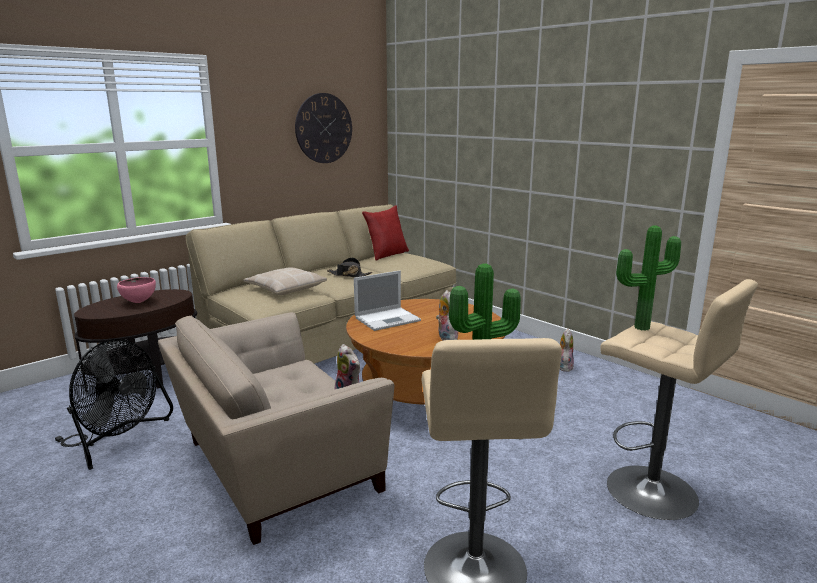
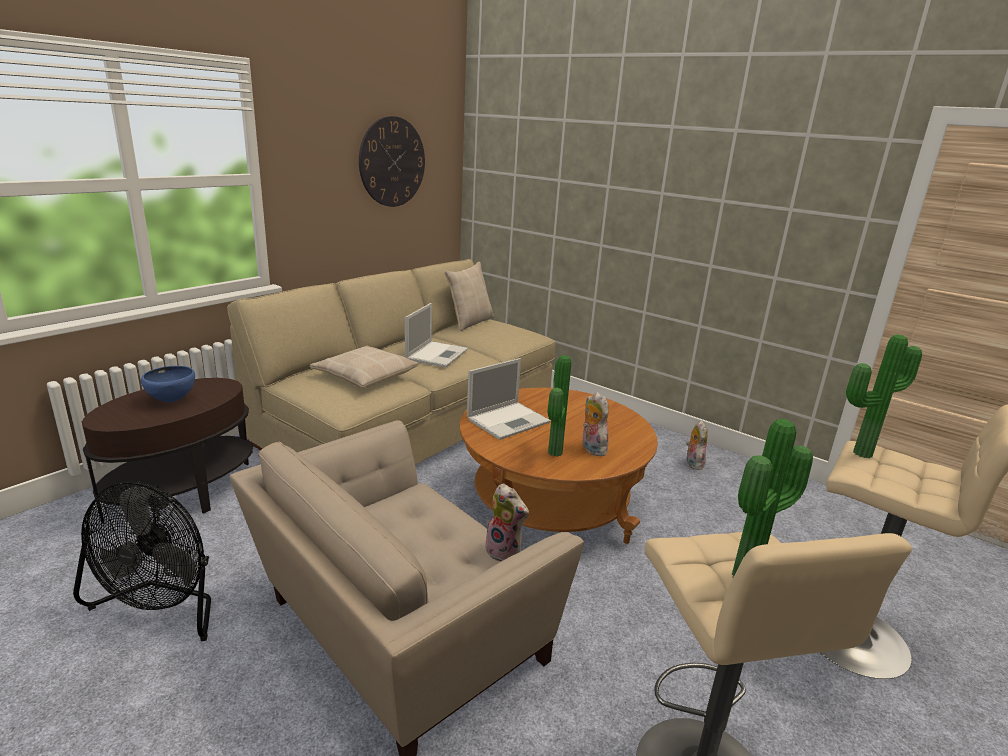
camera: 10 degrees left, 5 degrees up
(114, 440) = (162, 603): black fan -> black fan turned 90 degrees clockwise
(139, 302) = (172, 400): pink bowl -> blue bowl
(349, 275) = (437, 354): black hat -> laptop
(387, 254) = (469, 322): red pillow -> beige pillow
(412, 339) = (552, 452): none -> potted plant

